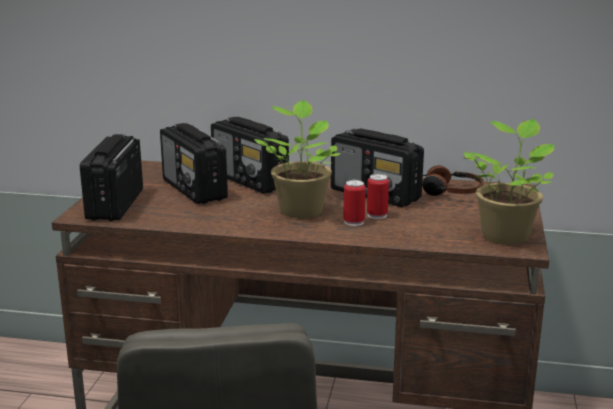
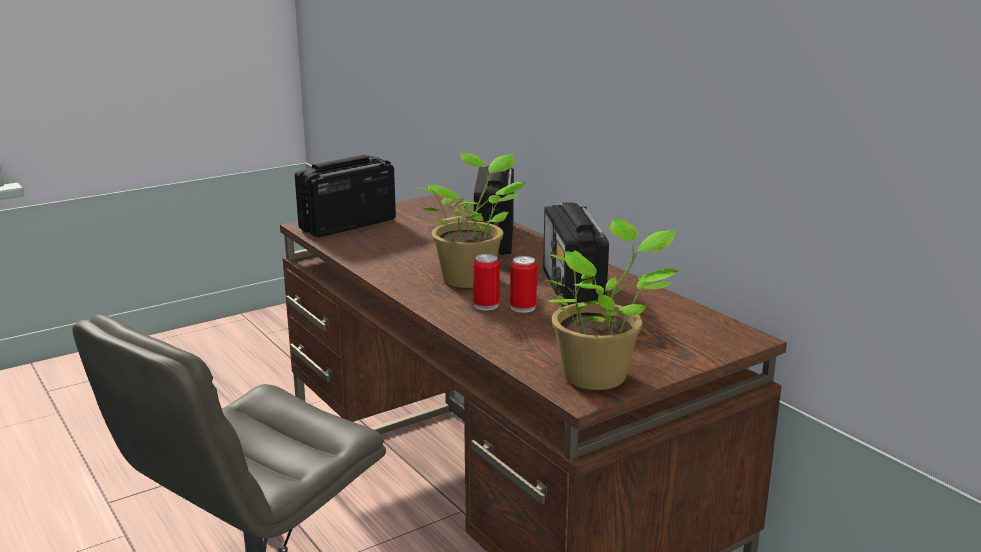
camera: 45 degrees right, 0 degrees up
(194, 190) = (431, 232): radio -> none
(450, 191) = (659, 313): headphones -> none

